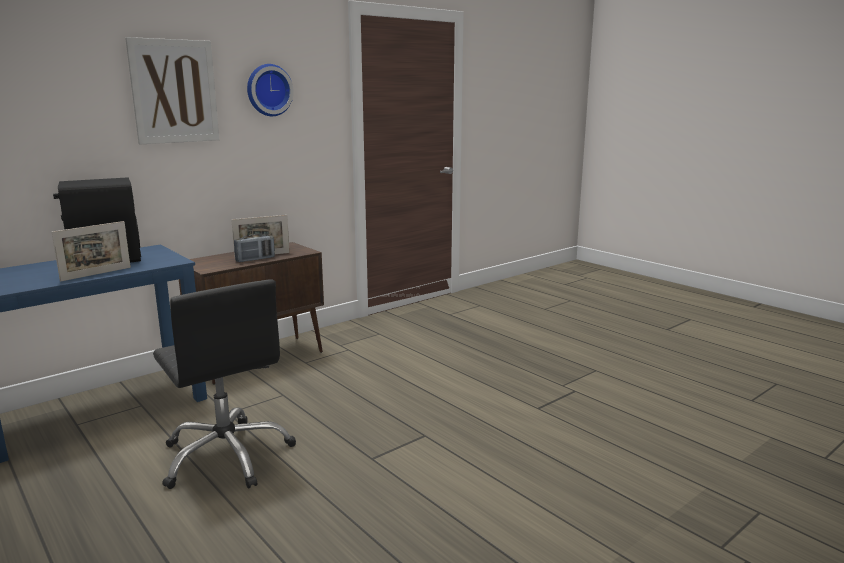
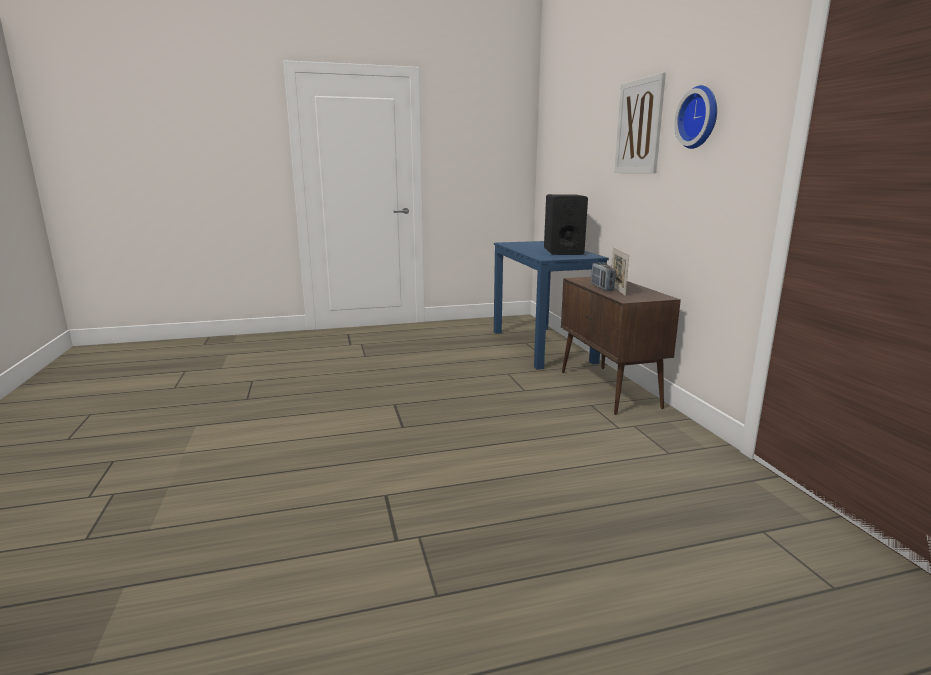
camera: 115 degrees right, 0 degrees up
(96, 274) = (526, 251): picture frame -> none
(227, 455) = (447, 370): black office chair -> none

